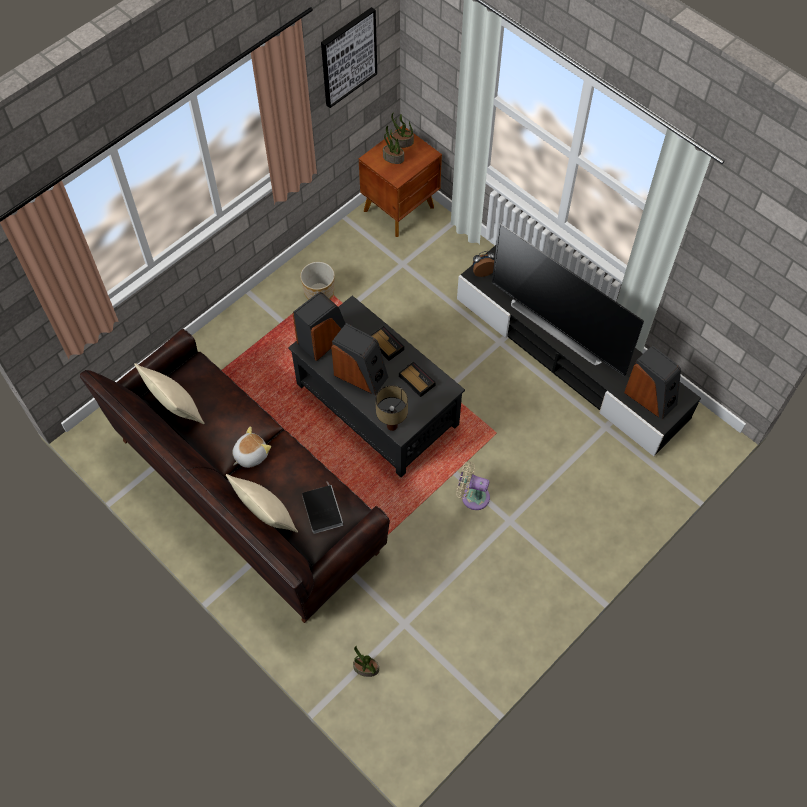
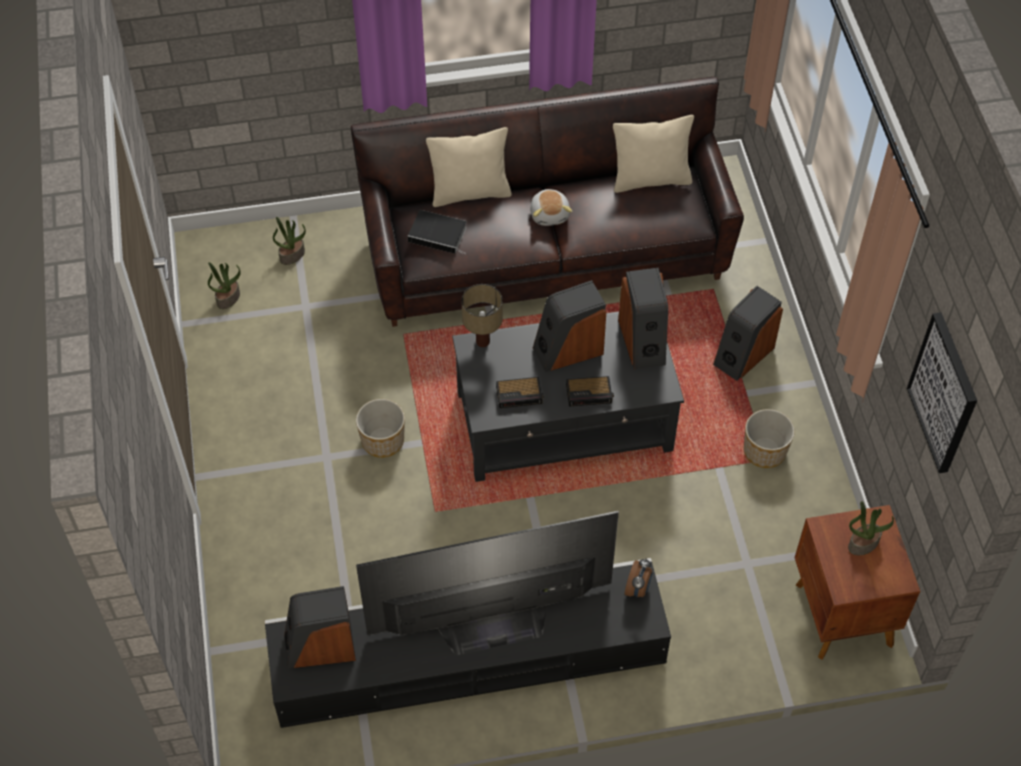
camera: 125 degrees right, 5 degrees down
(253, 337) = (743, 355): none -> speaker
(402, 142) = (885, 570): potted plant -> potted plant (228, 298)
(472, 496) = (382, 441): beige fan -> planter

